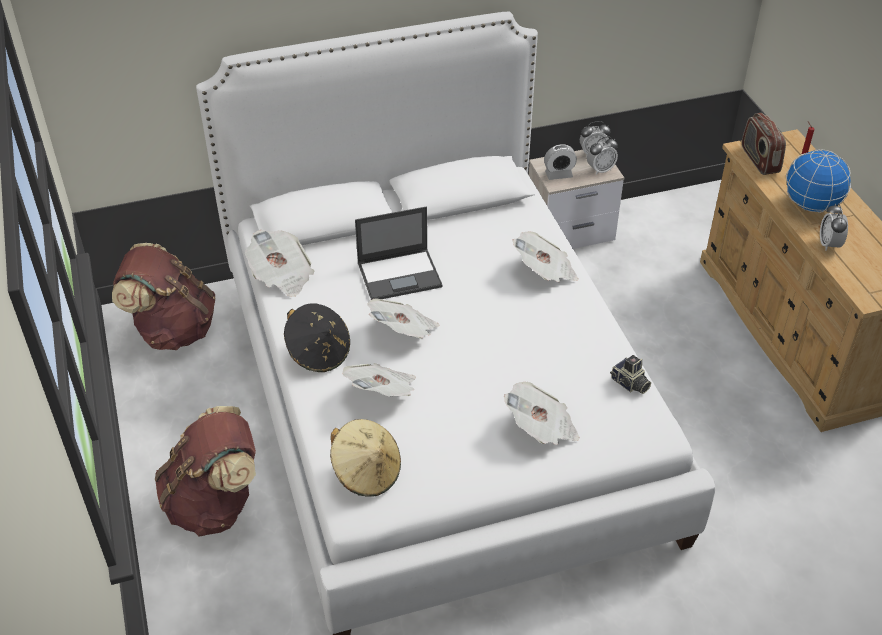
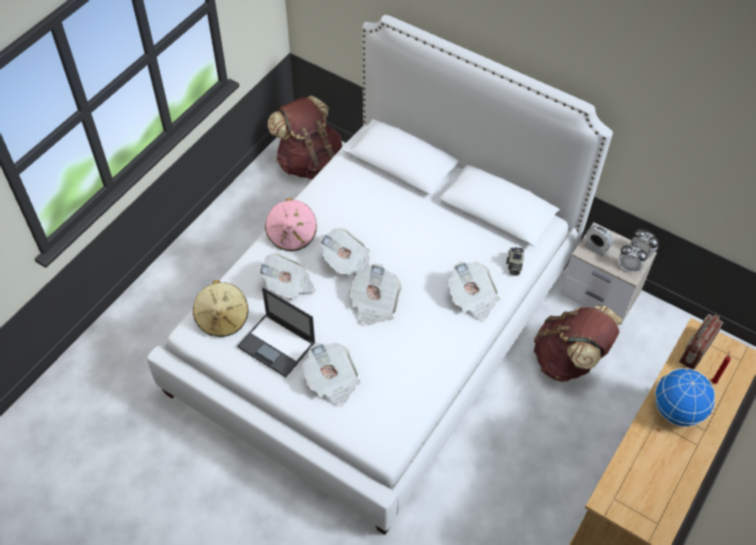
camera: 50 degrees right, 10 degrees up
(215, 504) = (209, 273): brown backpack -> brown backpack (569, 360)
(281, 276) = (336, 175): newspaper -> newspaper (374, 304)
(318, 353) = (292, 235): black hat -> pink hat
(400, 274) = (393, 228): laptop -> laptop (277, 345)
(629, 384) = (413, 406): camera -> camera (514, 265)
(829, 244) = (642, 445): alarm clock -> none

